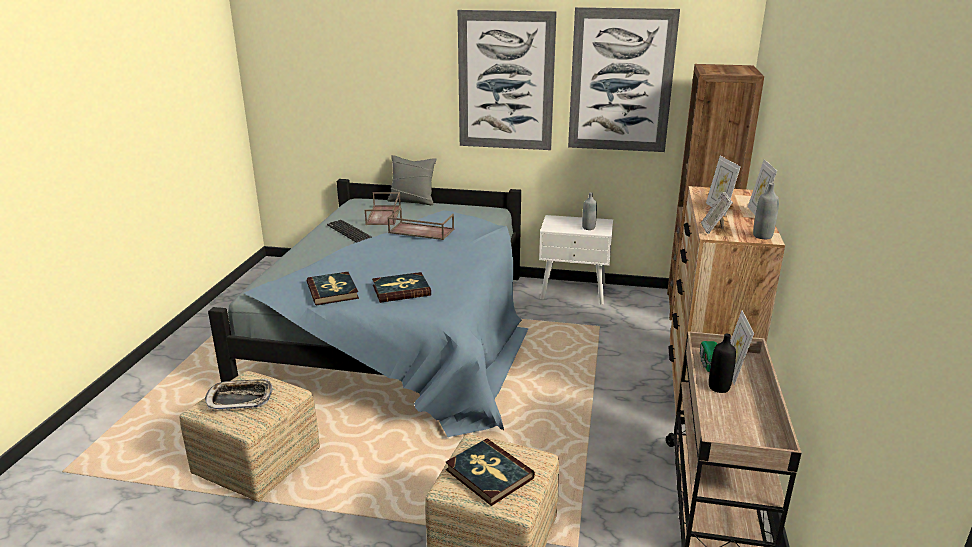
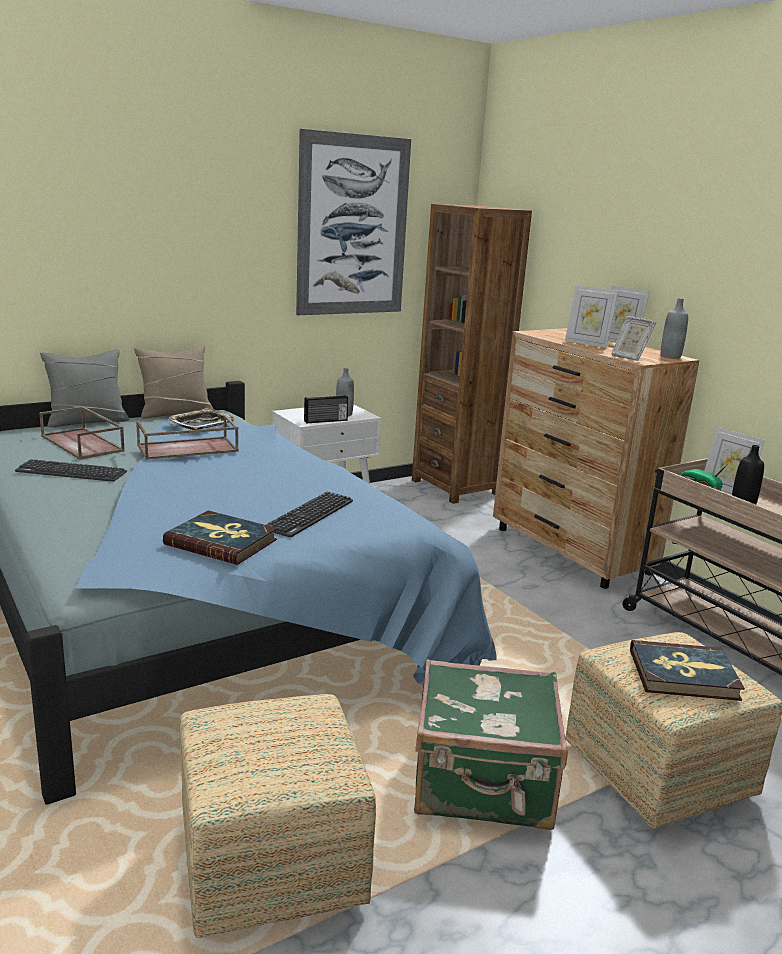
camera: 45 degrees left, 5 degrees down
(240, 398) = (264, 747): tray -> tray (201, 424)
(391, 489) = (483, 784): none -> green suitcase
(401, 290) = (309, 515): book -> keyboard
(468, 205) = (175, 413): none -> beige pillow
(505, 81) = (214, 228): picture -> none
(565, 230) = (326, 421): none -> radio

